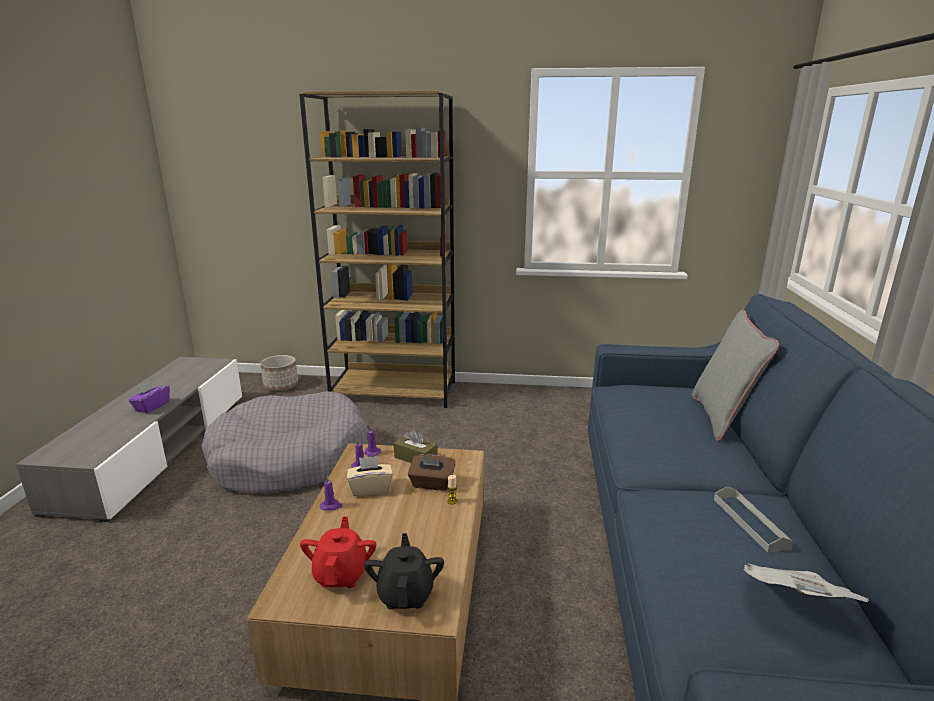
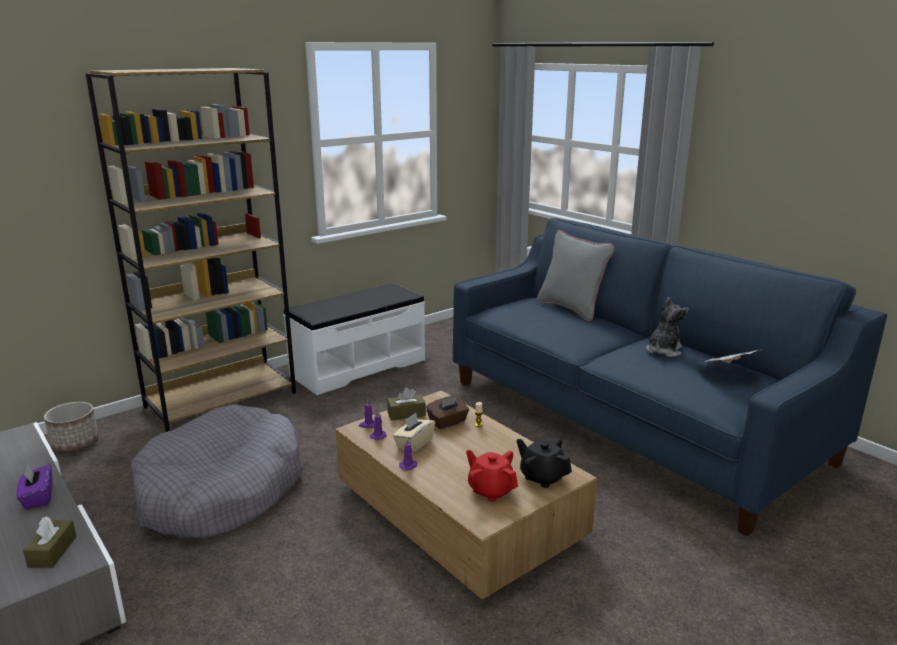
camera: 45 degrees left, 0 degrees up
(95, 444) = (52, 551): none -> brown tissue box
(525, 406) = (358, 367): none -> white bench
(750, 522) = (663, 350): grey tray -> plush toy

